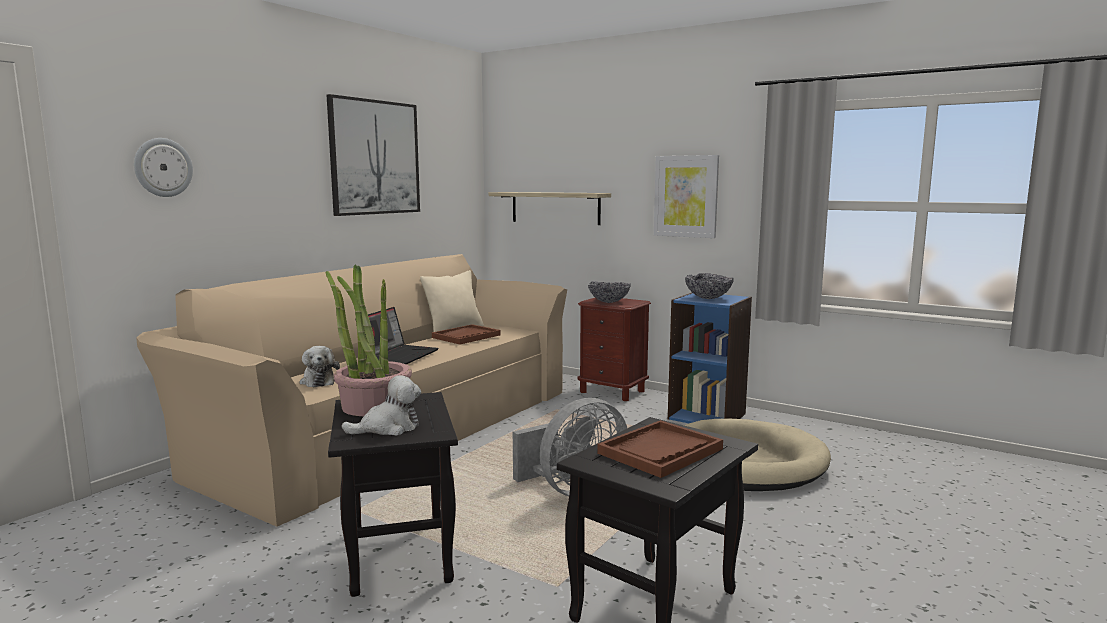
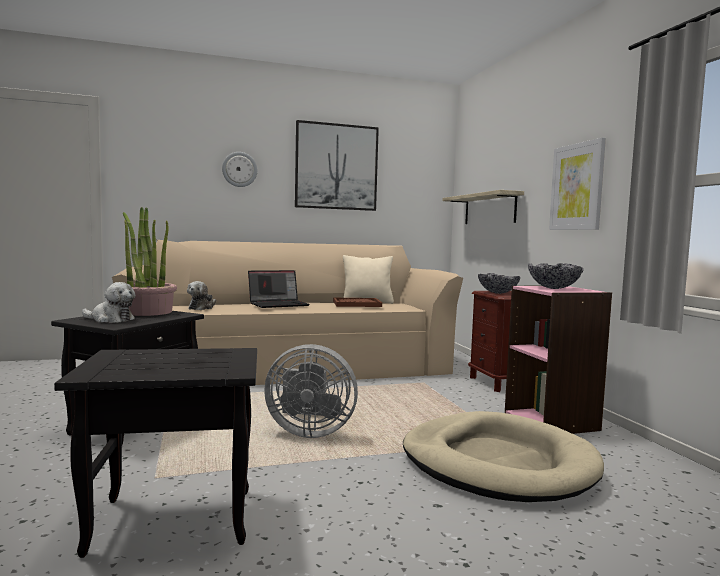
camera: 40 degrees right, 5 degrees down
(163, 167) = (168, 166): wall clock -> wall clock (239, 169)
(660, 451) = (172, 361): brown tray -> none
(707, 416) = (552, 421): blue bookcase -> pink bookcase

